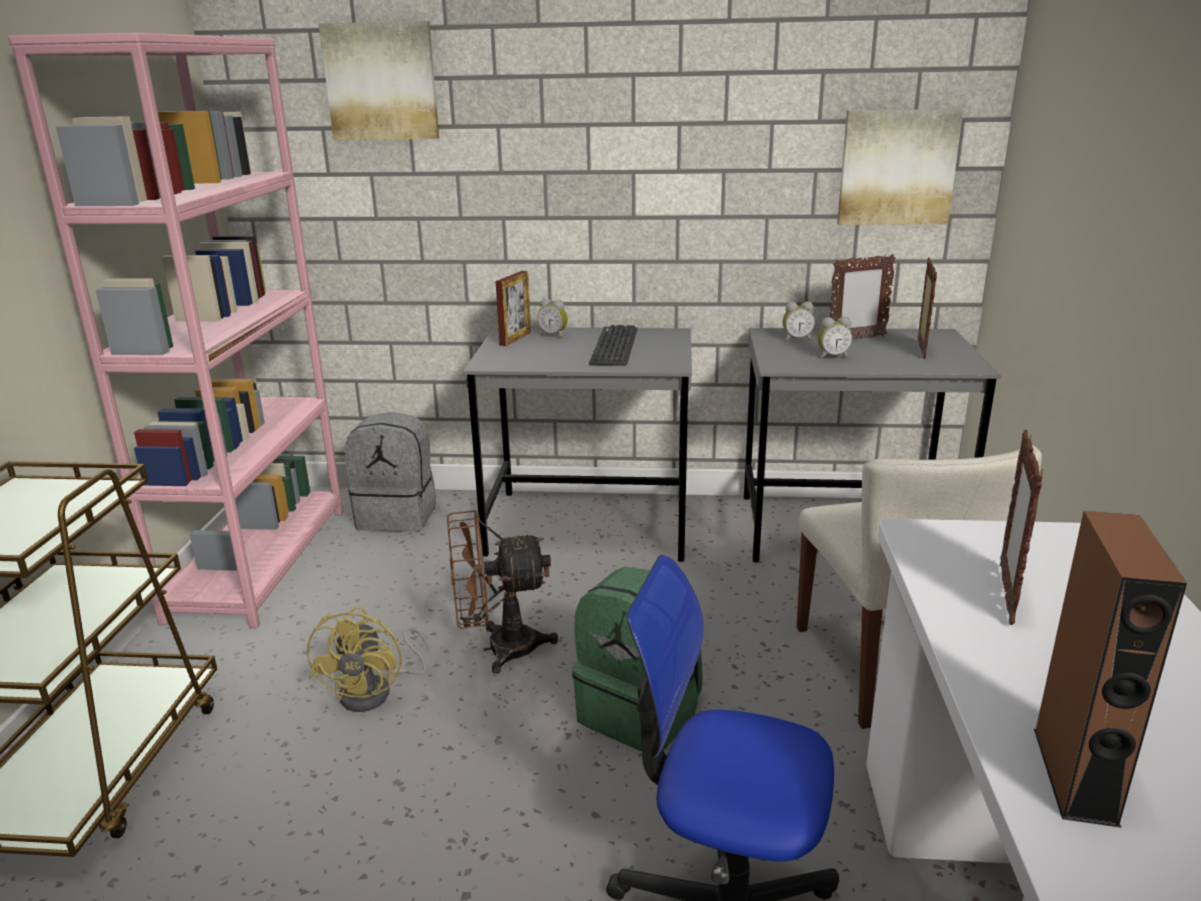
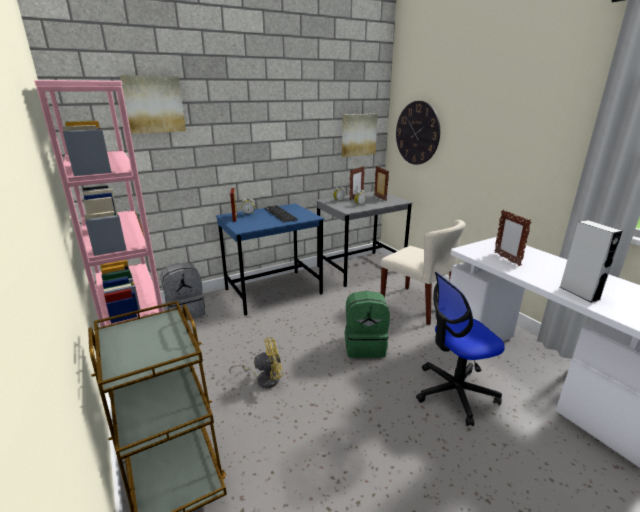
camera: 35 degrees left, 0 degrees up
(376, 692) = (264, 379): yellow fan -> yellow fan turned 75 degrees counterclockwise
(499, 649) = (292, 345): brown fan -> none
(590, 525) = (273, 291): grey desk -> blue desk
(1048, 170) = (417, 133): none -> wall clock
(1074, 774) = (579, 293): brown speaker -> grey speaker

